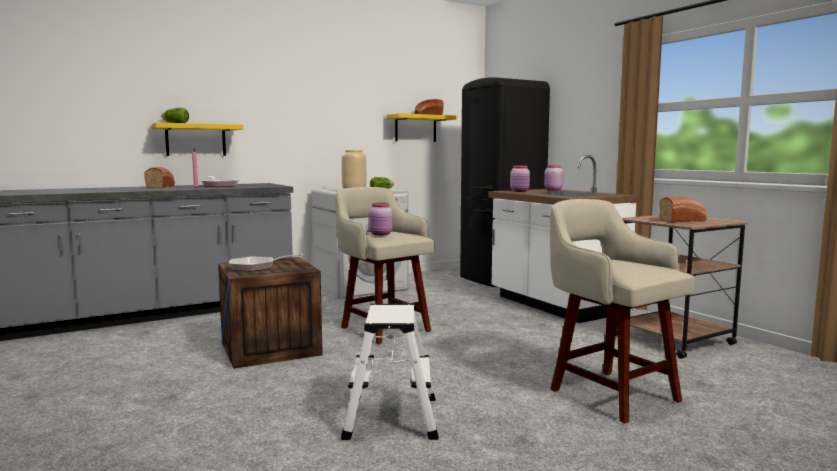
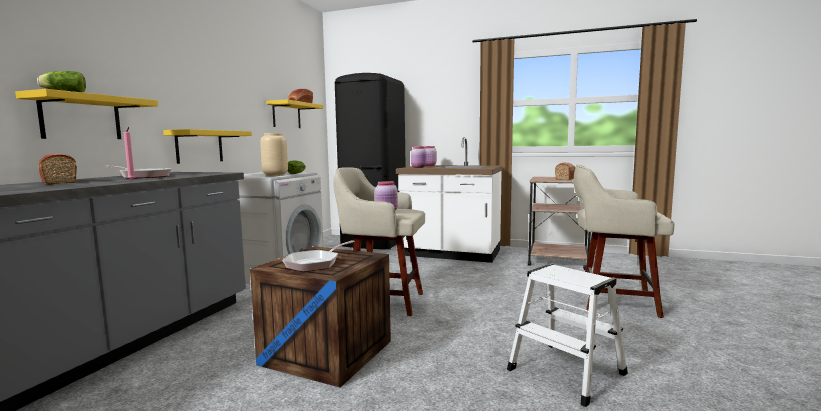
camera: 40 degrees left, 0 degrees up
(301, 161) = (199, 146): none -> yellow shelf

